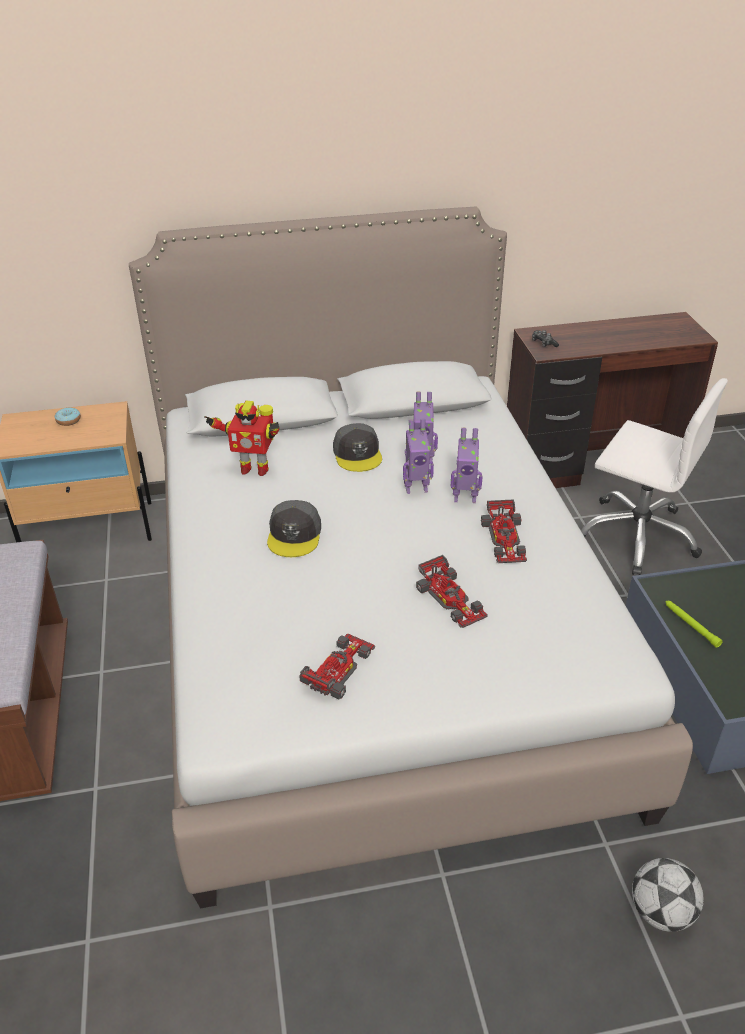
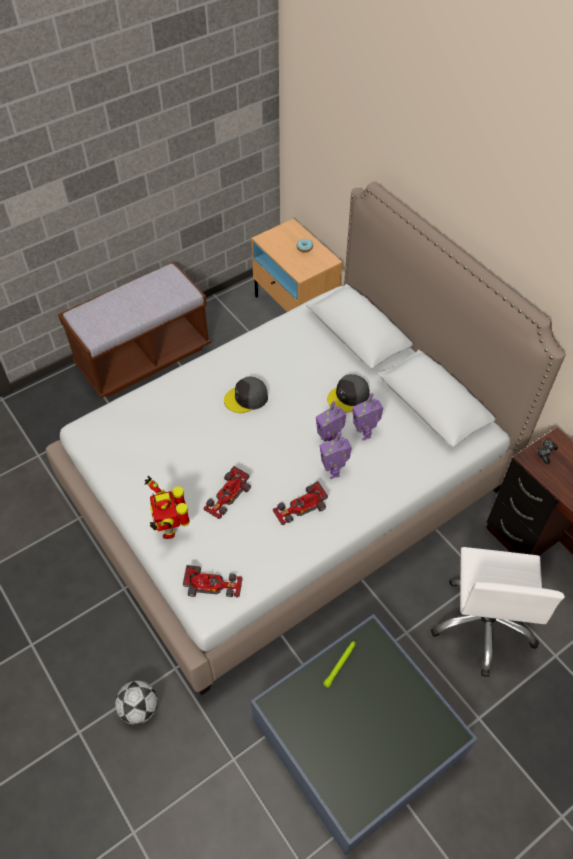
camera: 65 degrees right, 15 degrees up
(254, 468) = (301, 352): toy robot -> toy robot (170, 528)
(338, 668) = (145, 462): toy car -> toy car (213, 584)

